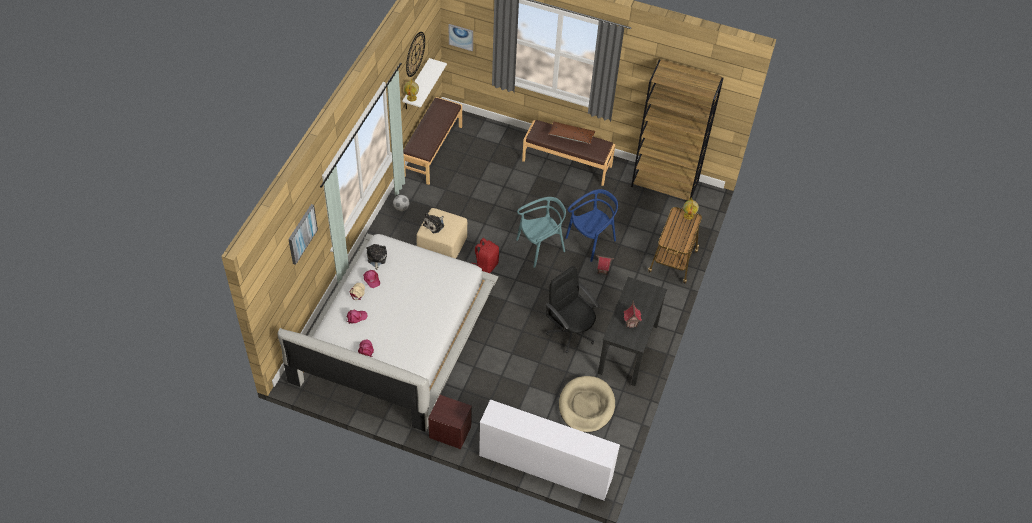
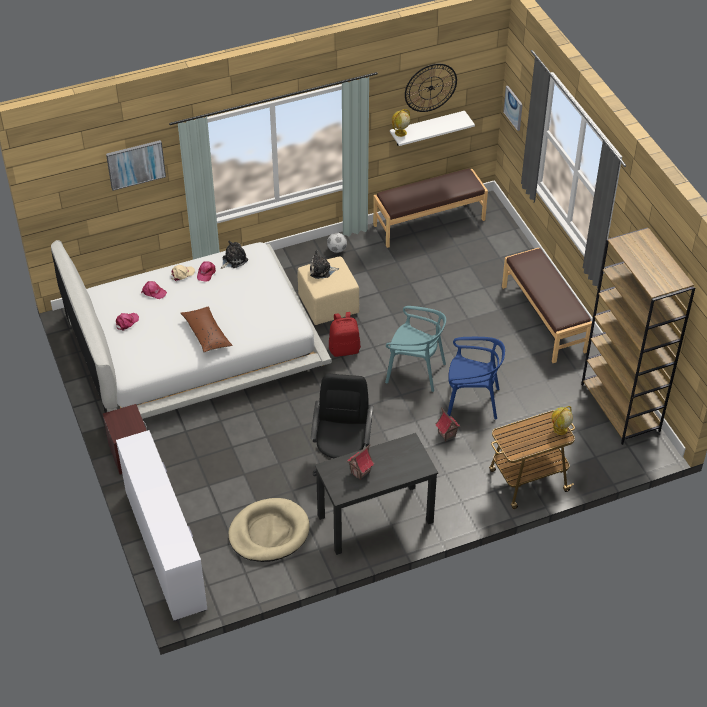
camera: 50 degrees right, 5 degrees down
(571, 136) = (554, 285): brown pillow -> brown pillow (206, 334)

